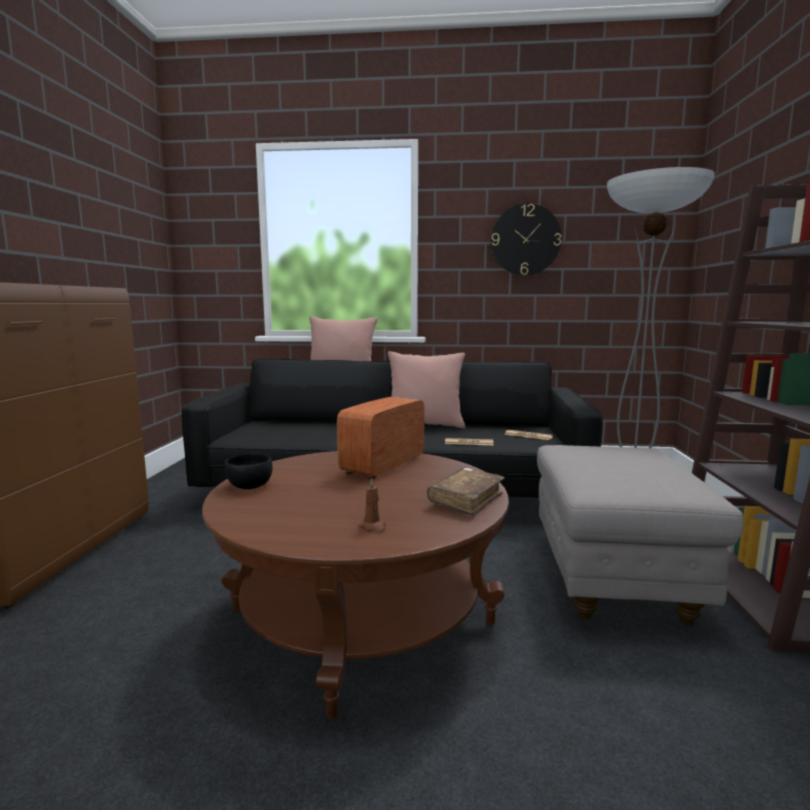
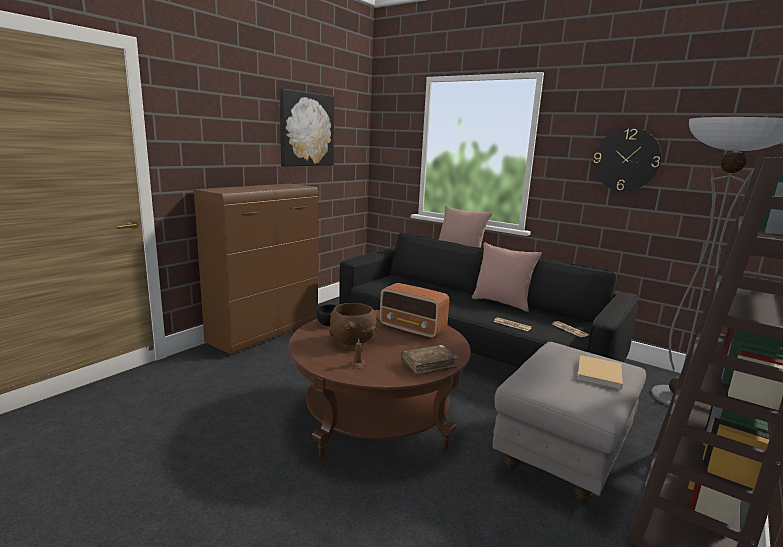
camera: 30 degrees right, 5 degrees up
(80, 201) = (306, 129): none -> picture
(321, 499) = (353, 342): none -> brown bowl
(382, 465) = (413, 329): radio -> radio turned 120 degrees counterclockwise
(645, 461) = (599, 374): none -> beige book

